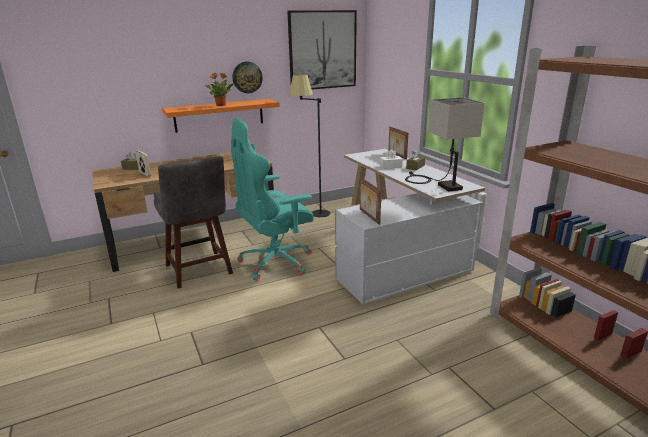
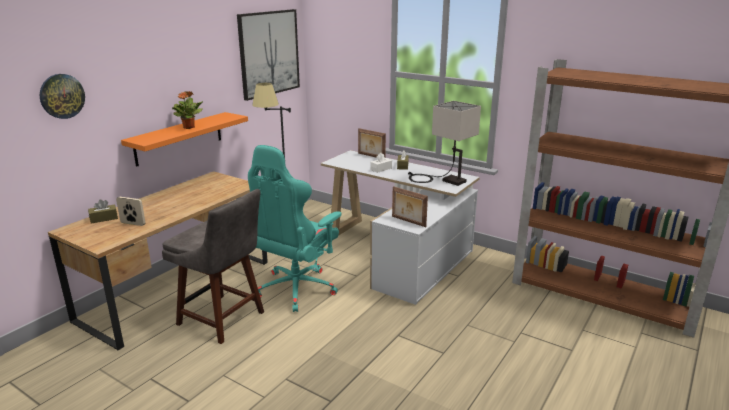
camera: 30 degrees left, 0 degrees up
(247, 77) = (203, 91): wall clock -> wall clock (62, 96)

